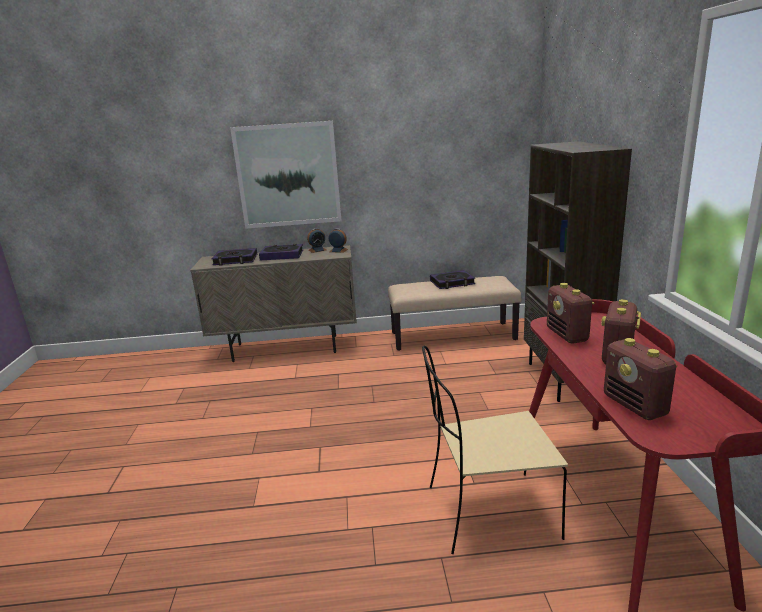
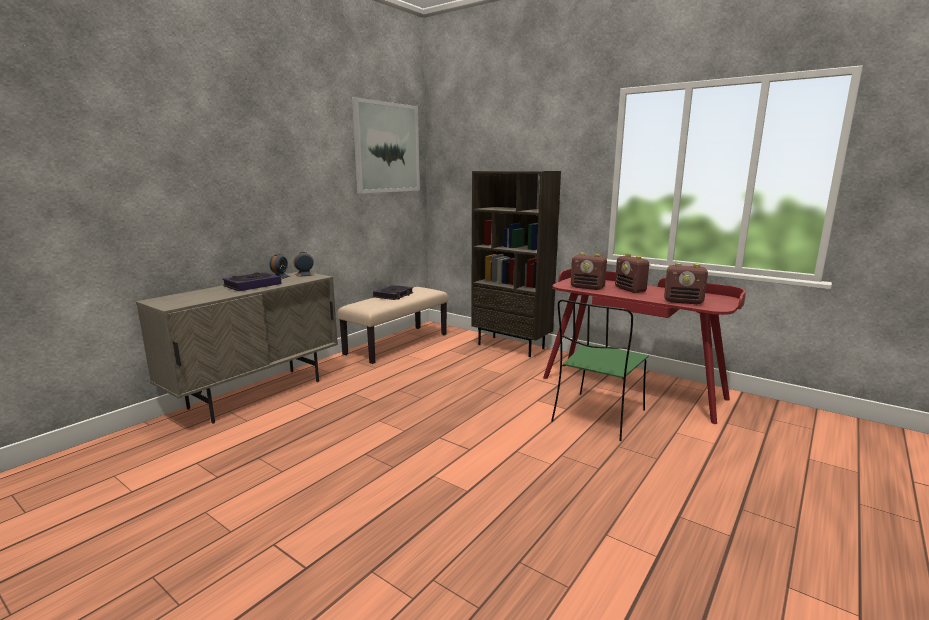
camera: 50 degrees left, 5 degrees down
(235, 260) = (203, 296): book -> none
(288, 175) = (240, 197): picture -> picture (387, 148)
(488, 512) = (598, 417): beige chair -> green chair

